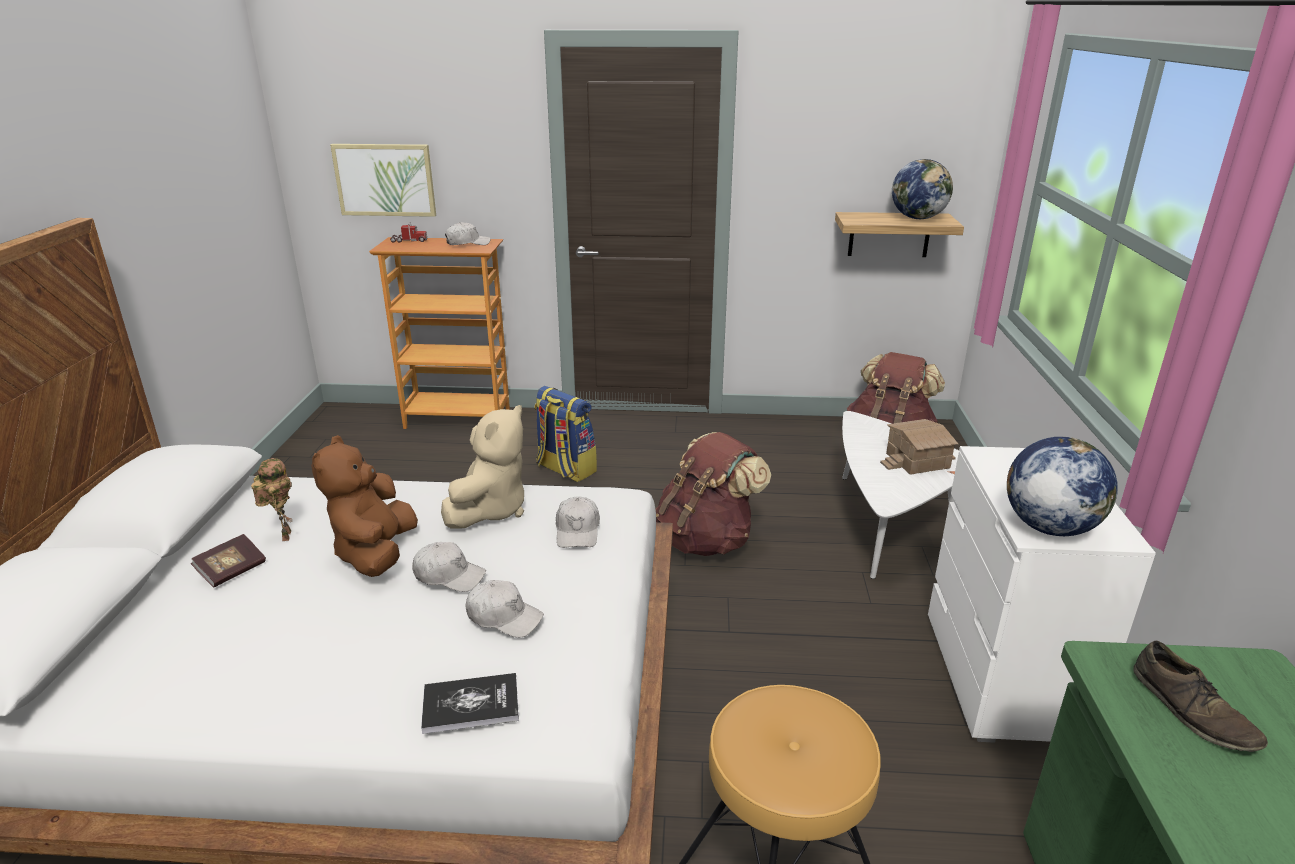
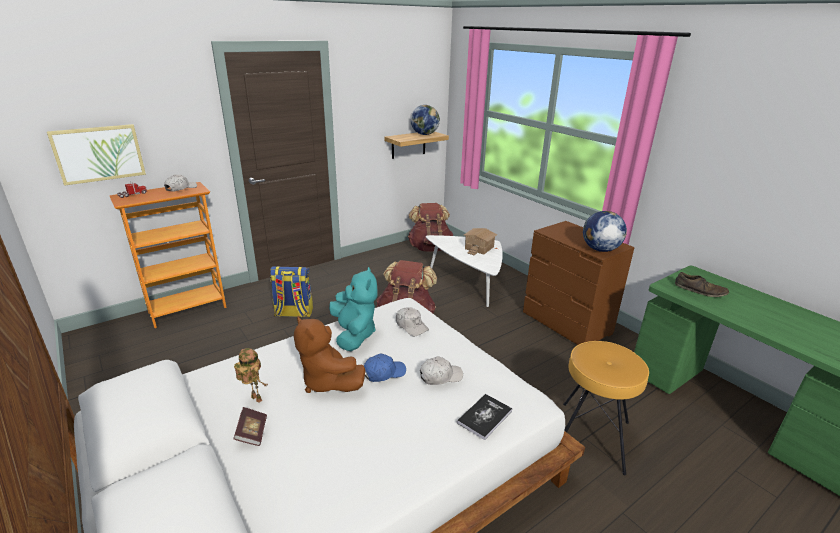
camera: 40 degrees left, 0 degrees up
(449, 576) = (384, 373): white cap -> blue cap
(490, 510) = (354, 335): beige plush toy -> turquoise plush toy
(1001, 677) = (567, 324): white dresser -> brown dresser

